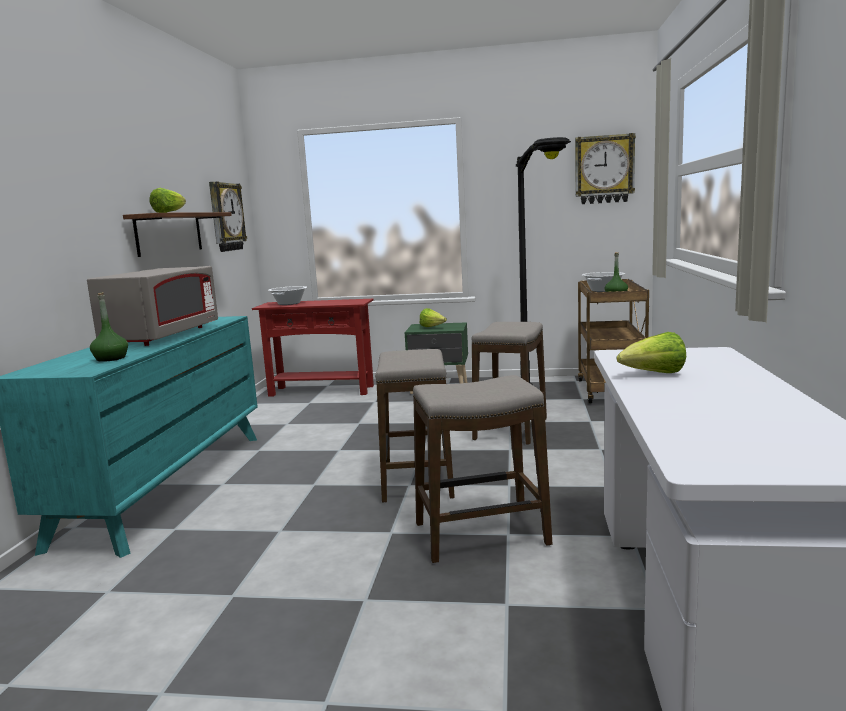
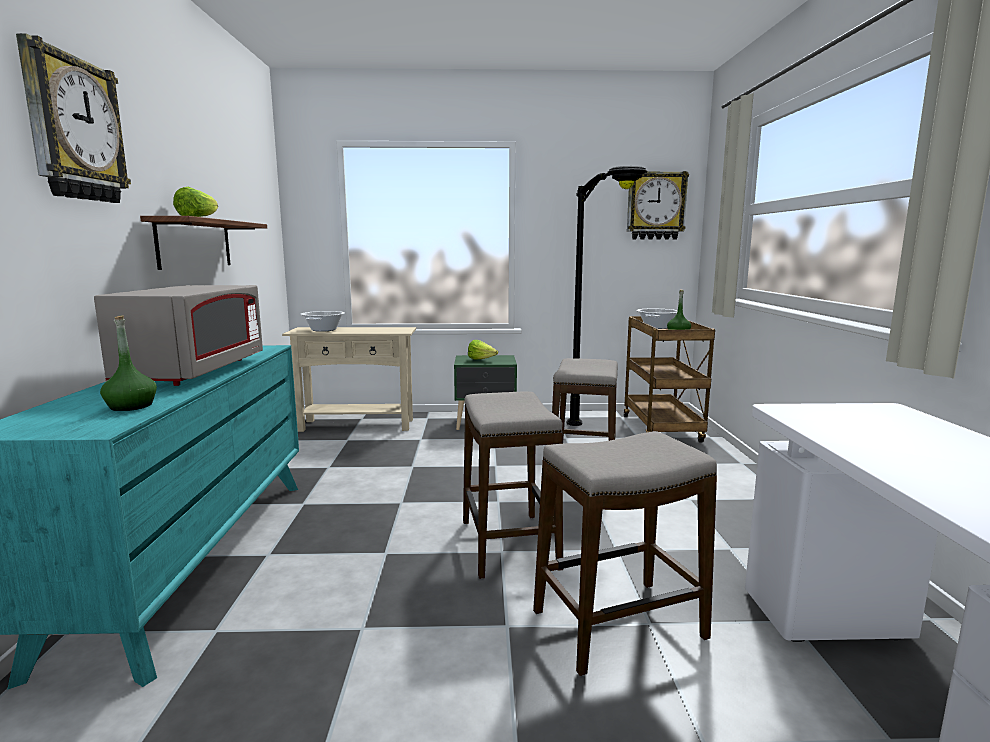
camera: 10 degrees left, 0 degrees up
(225, 217) = (255, 230): wall clock -> wall clock (73, 129)
(321, 391) = (357, 425): red console table -> beige console table
(654, 374) = (875, 444): lettuce -> none

